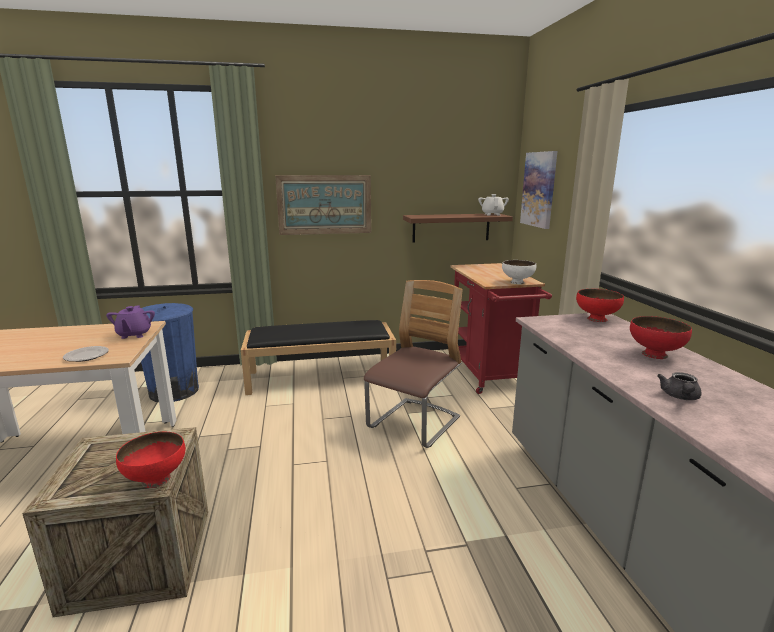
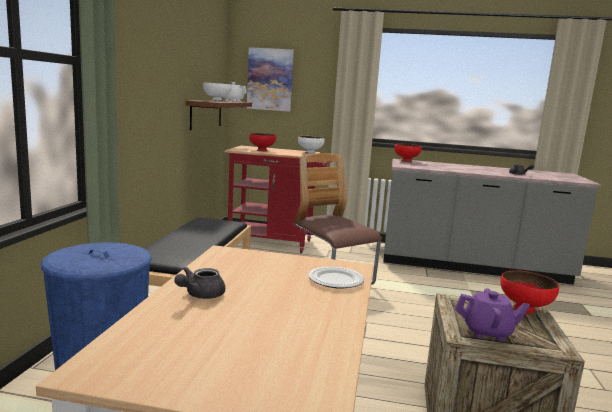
camera: 70 degrees left, 5 degrees down
(65, 333) = (200, 295): none -> grey teapot
(134, 334) = (264, 259): purple teapot -> purple teapot (487, 332)
(324, 204) = (143, 85): picture -> none
(446, 215) = (216, 101): none -> white bowl
(655, 354) = (467, 167): red bowl -> red bowl (262, 150)

